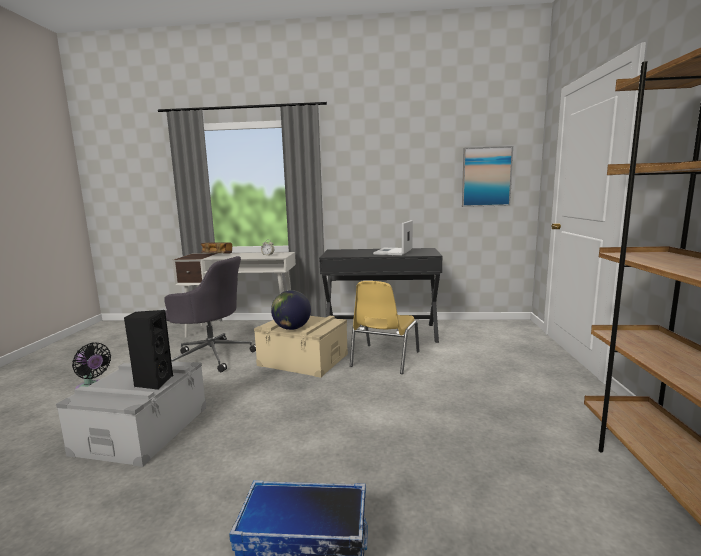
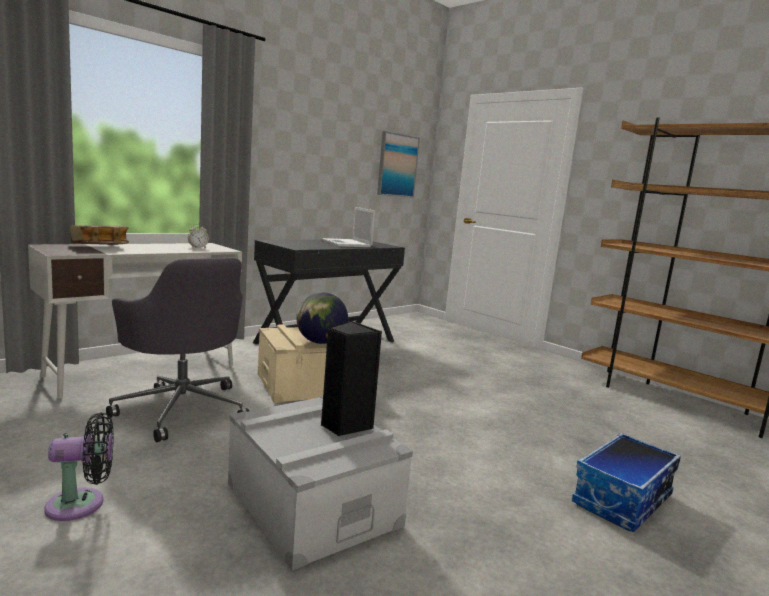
camera: 50 degrees left, 0 degrees up
(212, 356) = (182, 409): grey office chair -> grey office chair turned 75 degrees clockwise
(384, 359) = (384, 365): yellow chair -> none

